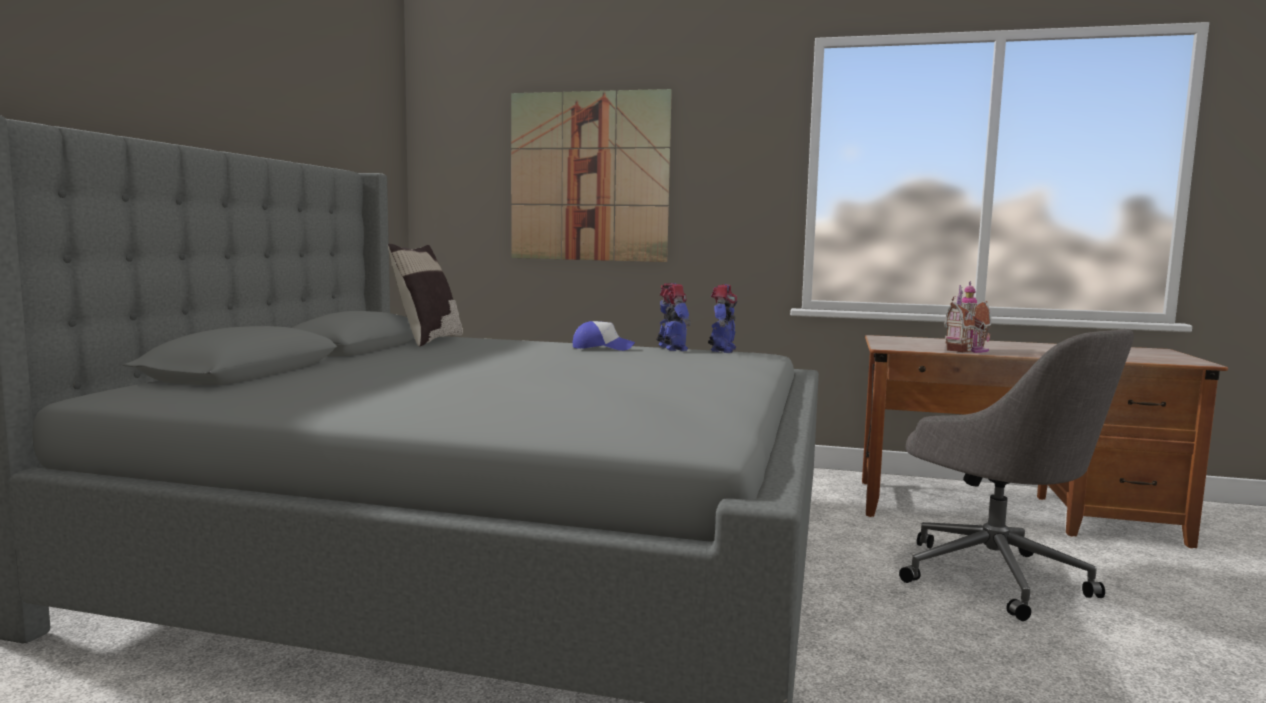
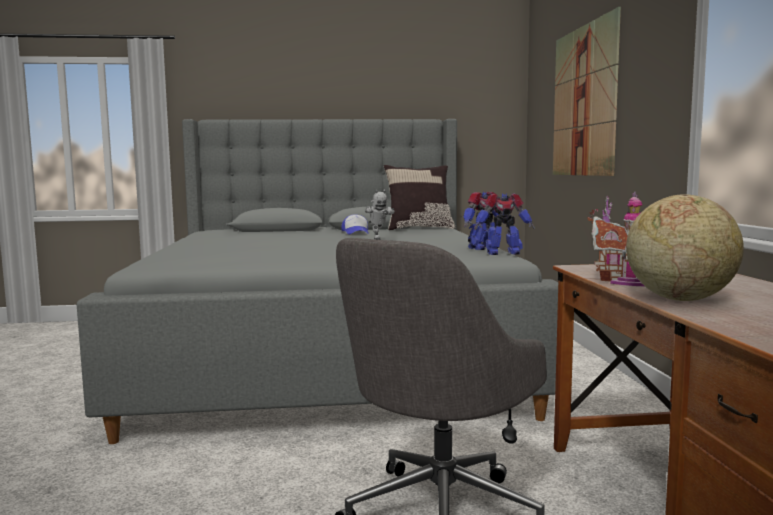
camera: 70 degrees right, 0 degrees up
(530, 358) = (378, 239): none -> toy robot
(602, 348) = (451, 242): cap -> cap (356, 232)
(1039, 353) = (679, 299): none -> globe

